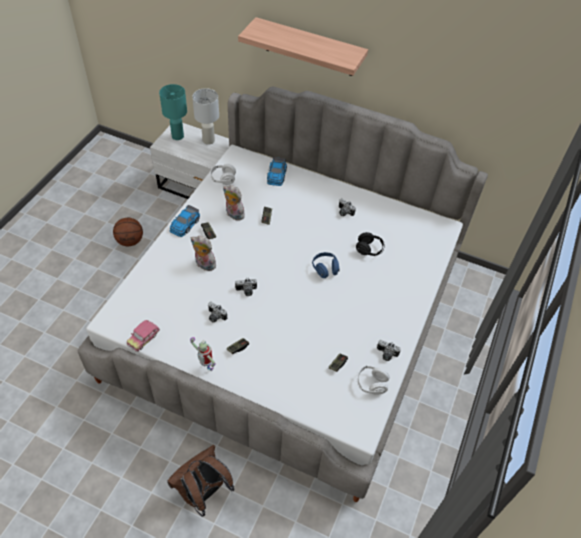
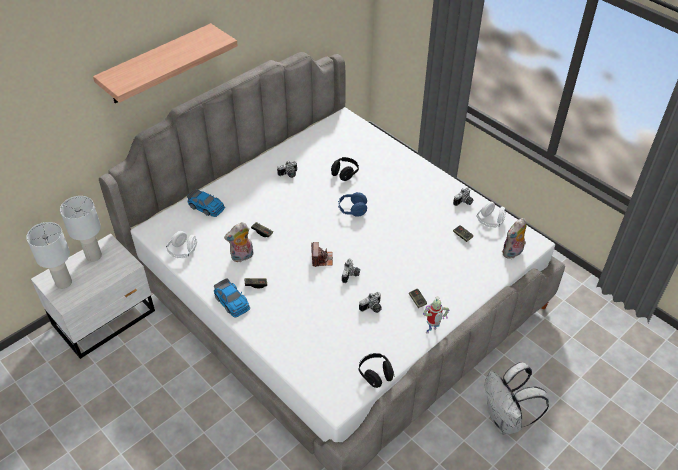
camera: 65 degrees left, 5 degrees down
(130, 241) = (150, 409): basketball -> none
(144, 338) = (375, 374): toy car -> black headphones
(177, 136) = (63, 282): turquoise table lamp -> white table lamp
(203, 492) = (506, 419): brown backpack -> white backpack
(204, 265) = (299, 300): plush toy -> plush toy (512, 253)
(255, 265) = (321, 259): none -> camera

